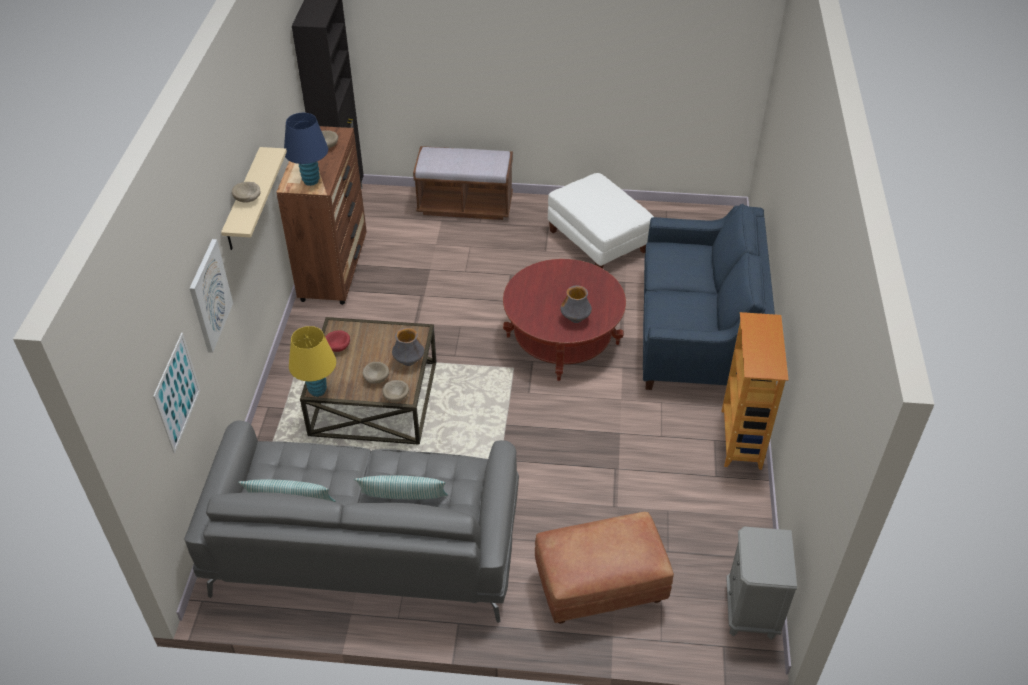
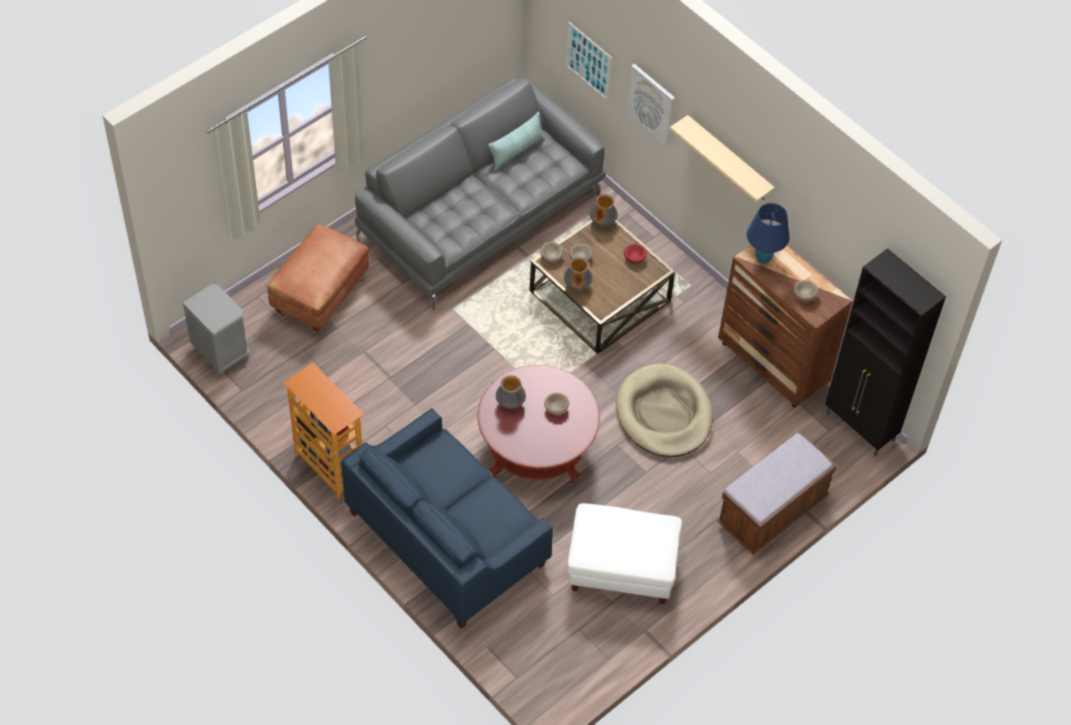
camera: 130 degrees right, 10 degrees up
(248, 200) = (710, 145): beige bowl -> beige bowl (555, 408)
(317, 390) = (602, 222): yellow table lamp -> vase
(403, 499) = (461, 201): pillow -> none
(448, 295) = (664, 414): none -> beige dog bed

